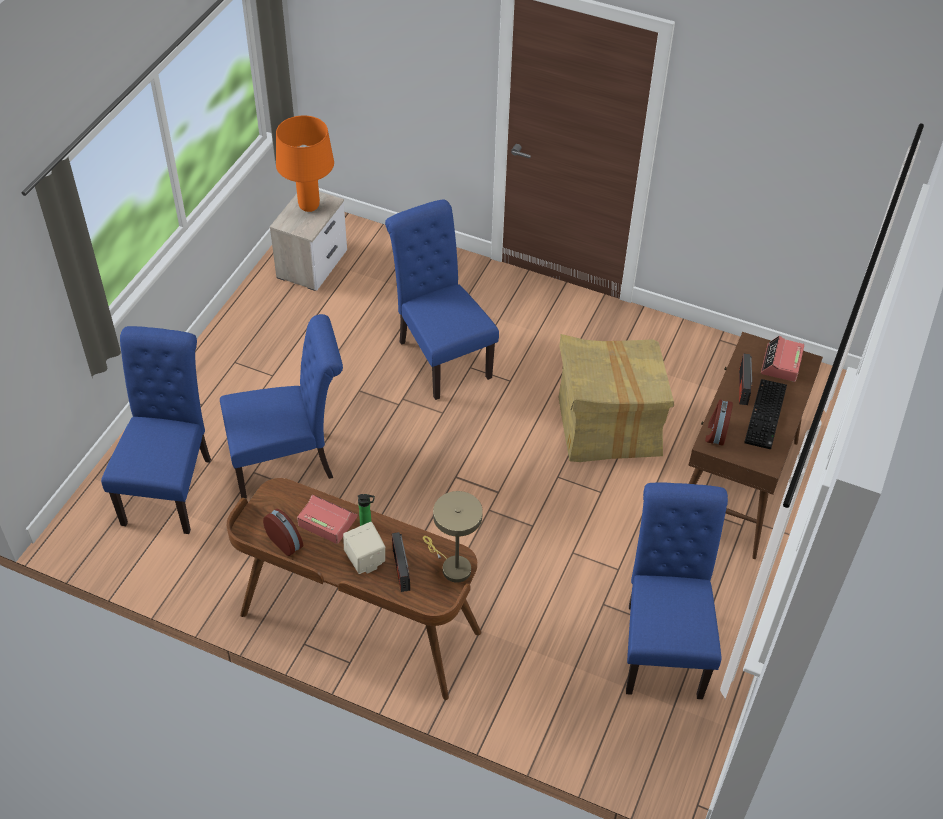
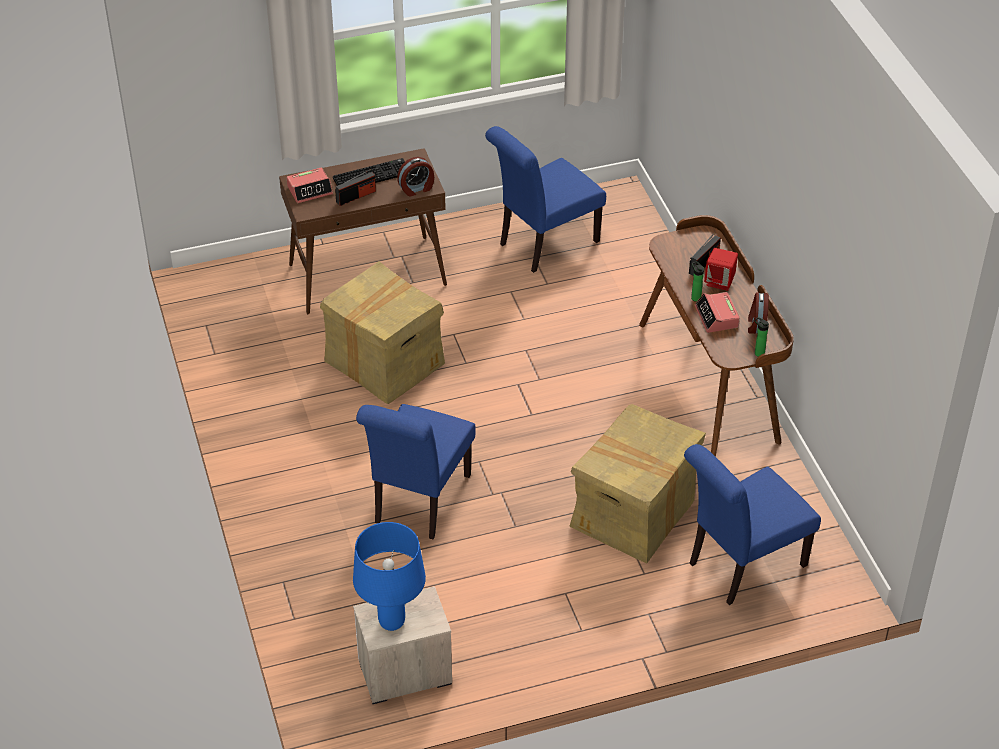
camera: 130 degrees left, 5 degrees down
(256, 514) = (758, 353): none -> bottle
(289, 462) = (633, 514): blue chair -> cardboard box
(308, 206) = (392, 623): orange table lamp -> blue table lamp
(365, 561) = (720, 282): beige speaker -> red speaker
(452, 567) = (672, 244): beige table lamp -> none

